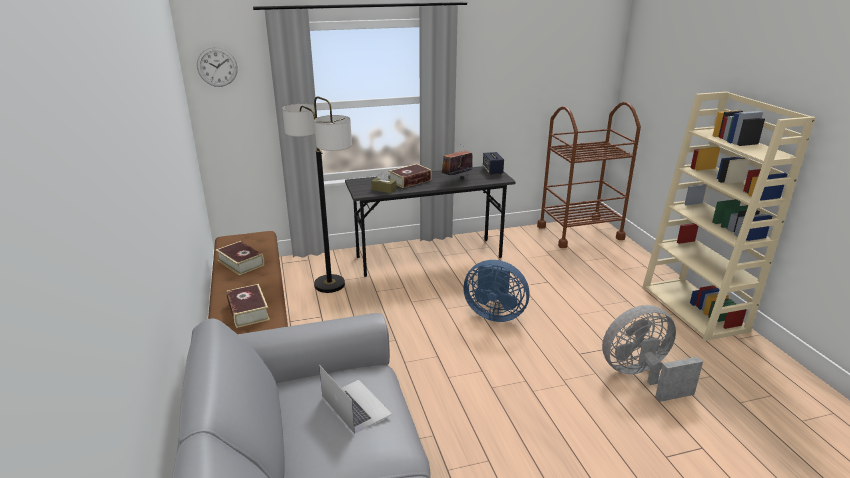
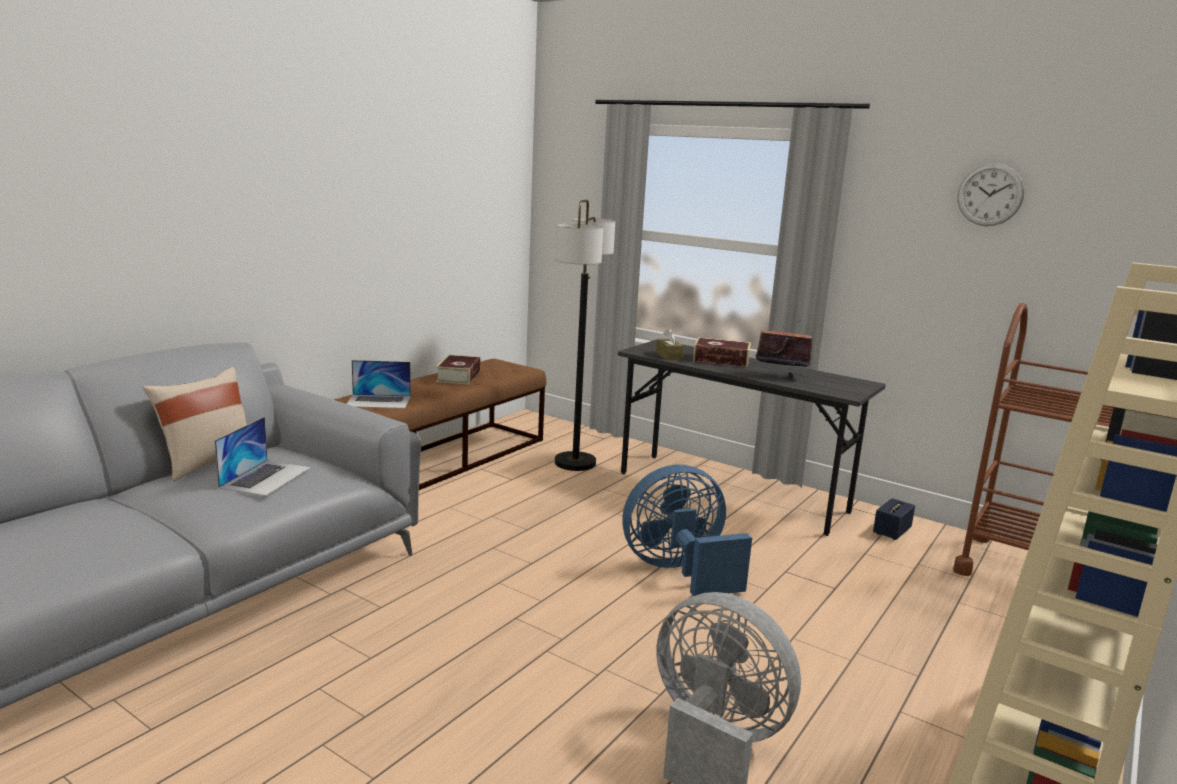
camera: 50 degrees right, 10 degrees down
(217, 67) = (562, 170): wall clock -> wall clock (990, 195)
(248, 311) = (378, 401): book -> laptop
(285, 429) = (206, 463): none -> beige pillow
(492, 171) = (858, 385): speaker -> speaker (891, 532)
(494, 314) = (679, 571): blue fan -> blue fan turned 90 degrees clockwise

